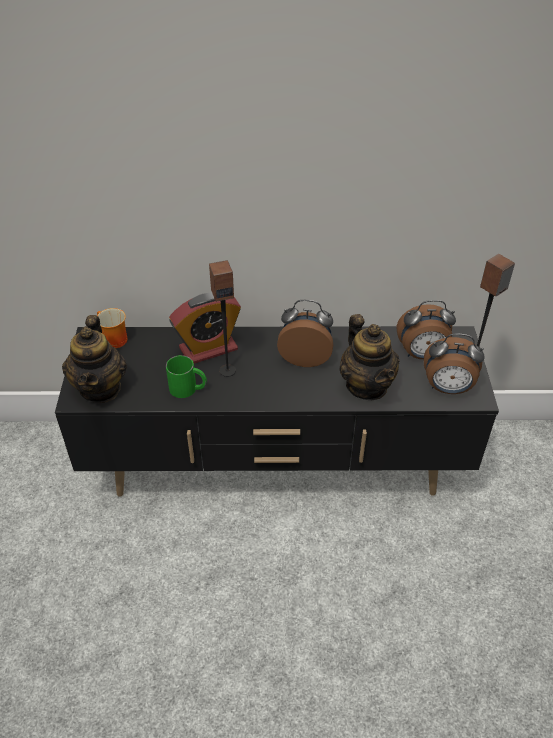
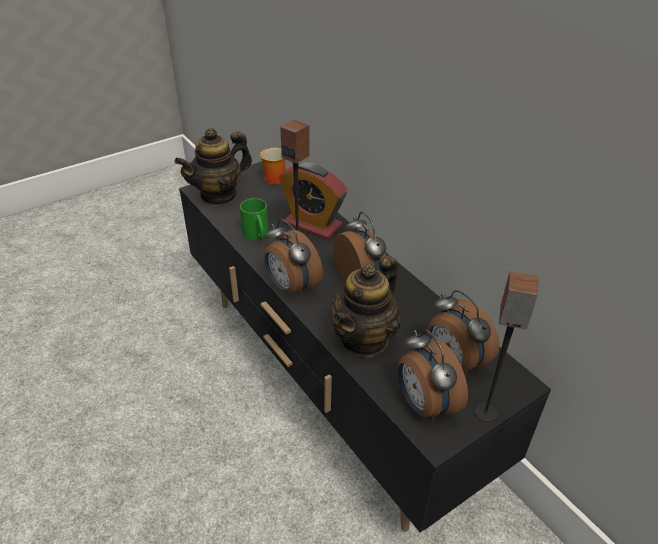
camera: 55 degrees right, 5 degrees down
(277, 399) = (291, 288): none -> alarm clock

